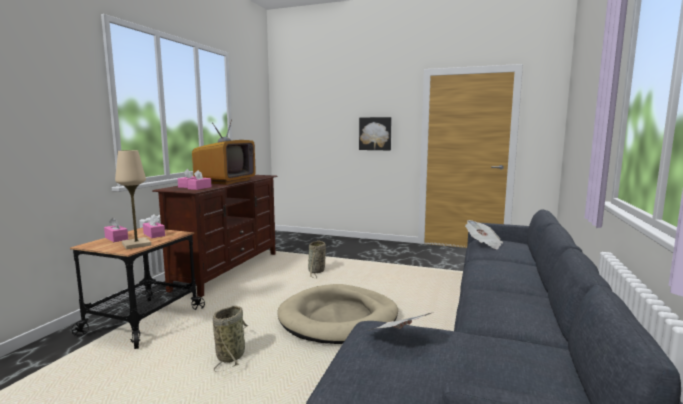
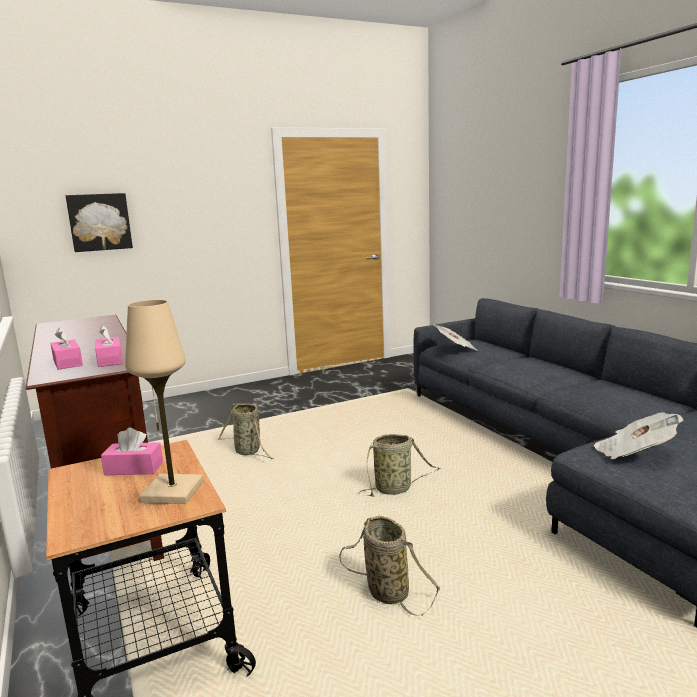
camera: 45 degrees left, 5 degrees up
(116, 238) = (85, 502): pink tissue box -> none
(226, 181) = (86, 340): television -> none
(339, 318) = (395, 488): beige dog bed -> basket
(375, 133) = (210, 225): picture -> picture (99, 222)

